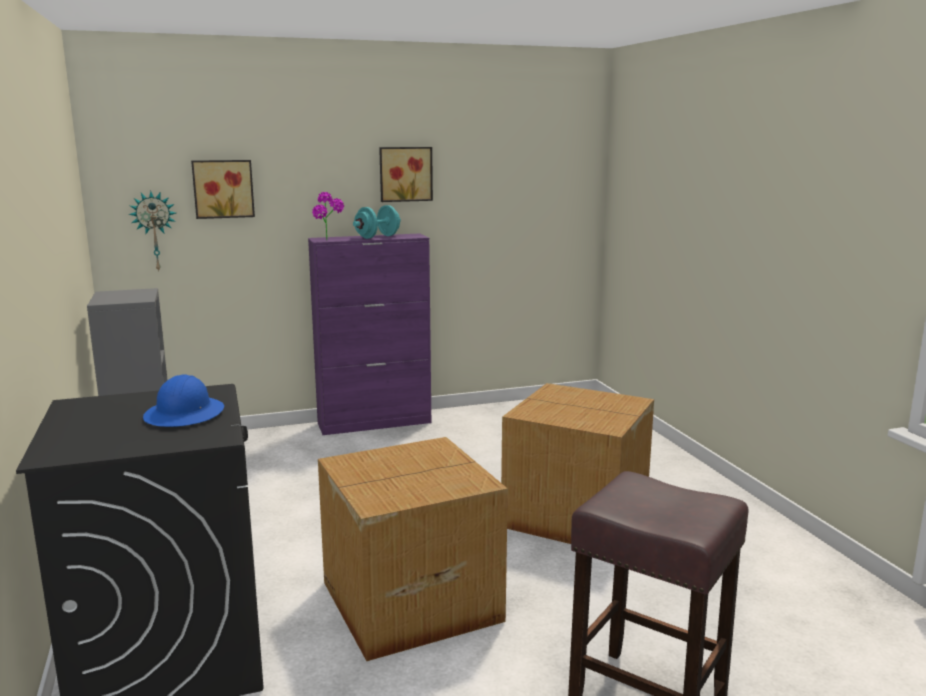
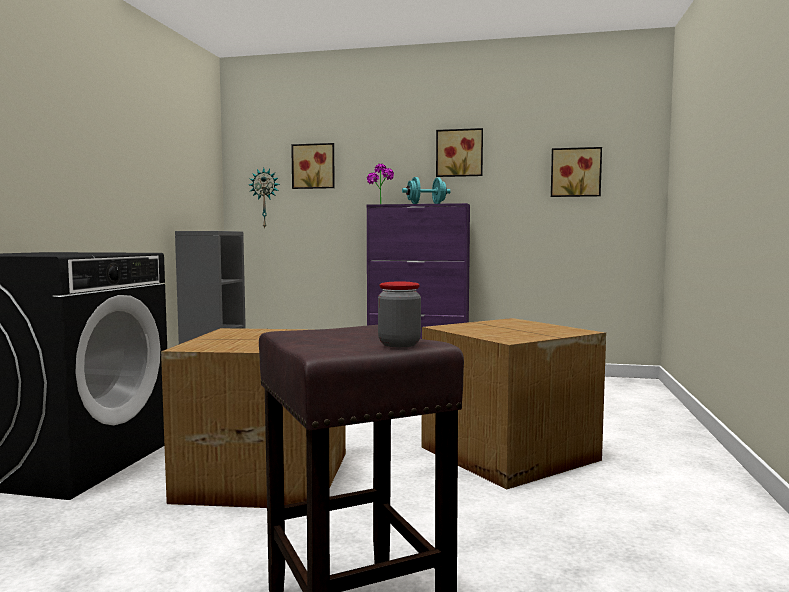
camera: 30 degrees right, 10 degrees down
(185, 414) = (81, 253): blue hard hat -> none
(524, 196) = (575, 172): none -> picture
(714, 509) = (399, 344): none -> jar

